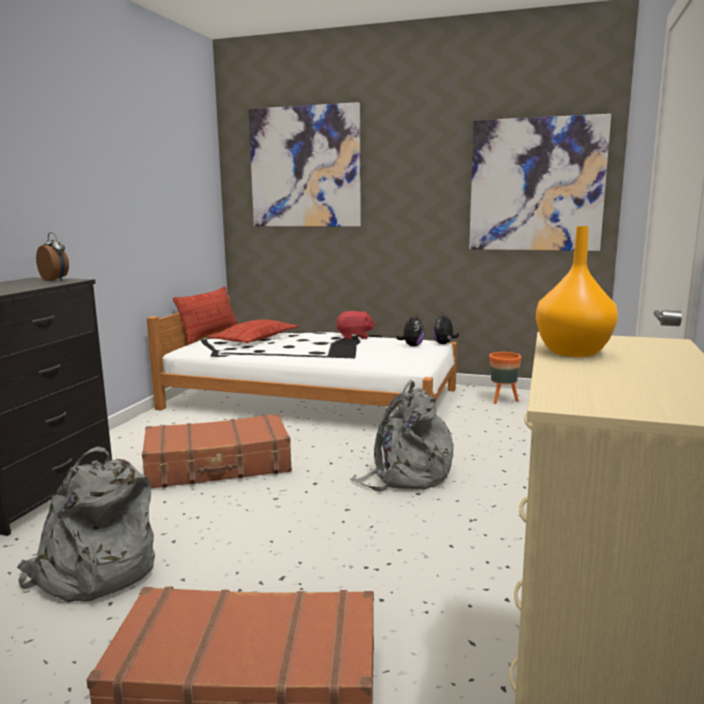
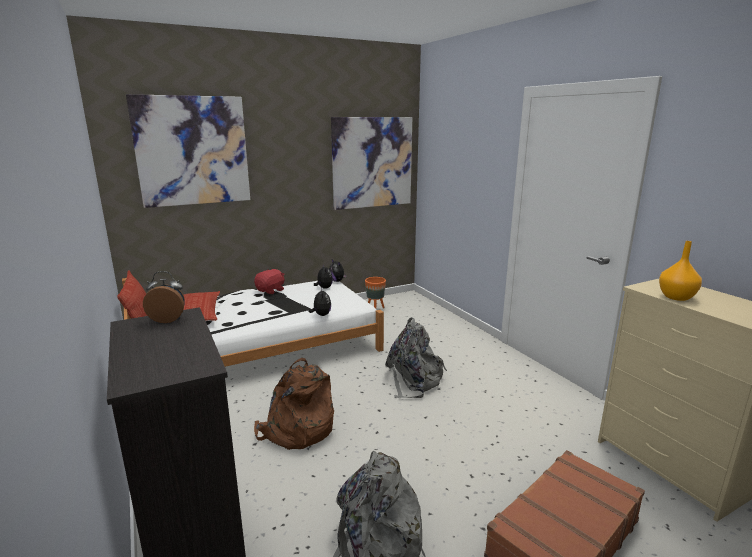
camera: 45 degrees left, 5 degrees up
(218, 466) = (297, 430): brown suitcase -> brown backpack
(352, 364) = (321, 315): none -> plush toy

